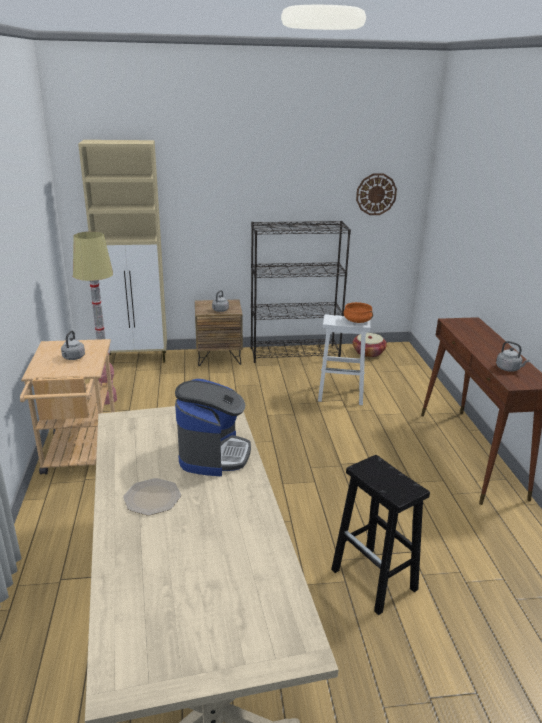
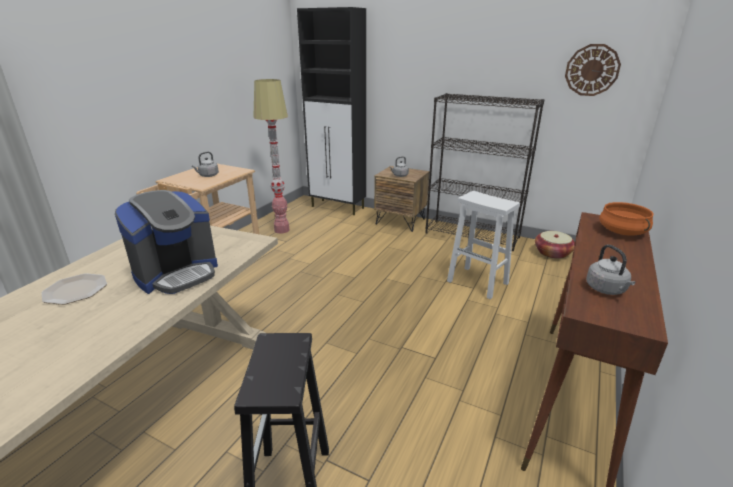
camera: 35 degrees right, 0 degrees up
(137, 358) = (338, 207): beige cabinet -> black cabinet
(357, 321) = (500, 202): orange cooking pot -> orange cooking pot (622, 231)

